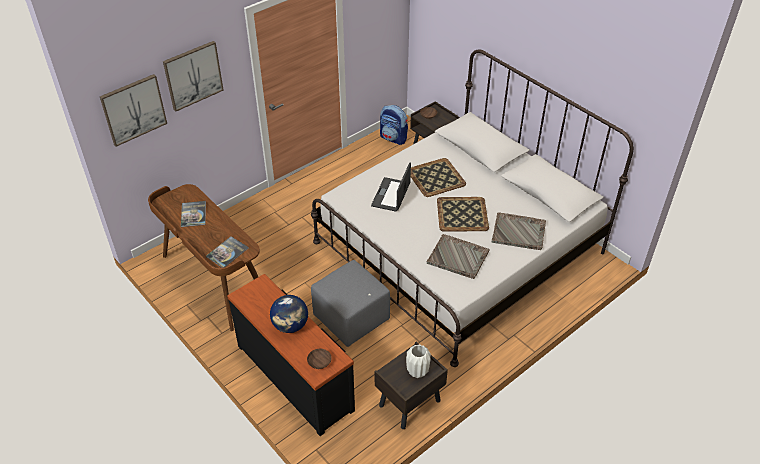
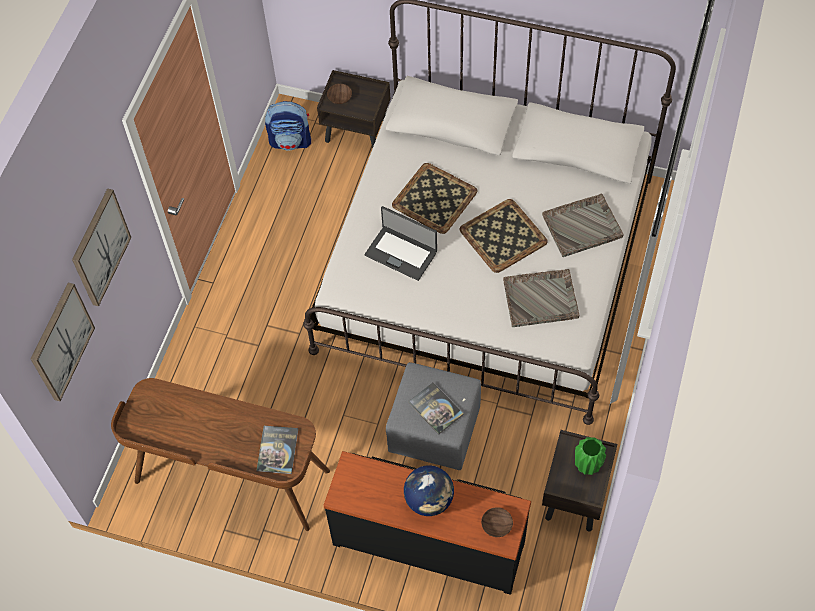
camera: 30 degrees left, 15 degrees up
(193, 214) = (187, 421): book -> book (435, 408)
(391, 195) = (401, 253): laptop -> laptop turned 45 degrees counterclockwise
(417, 372) = (587, 465): white vase -> green vase

